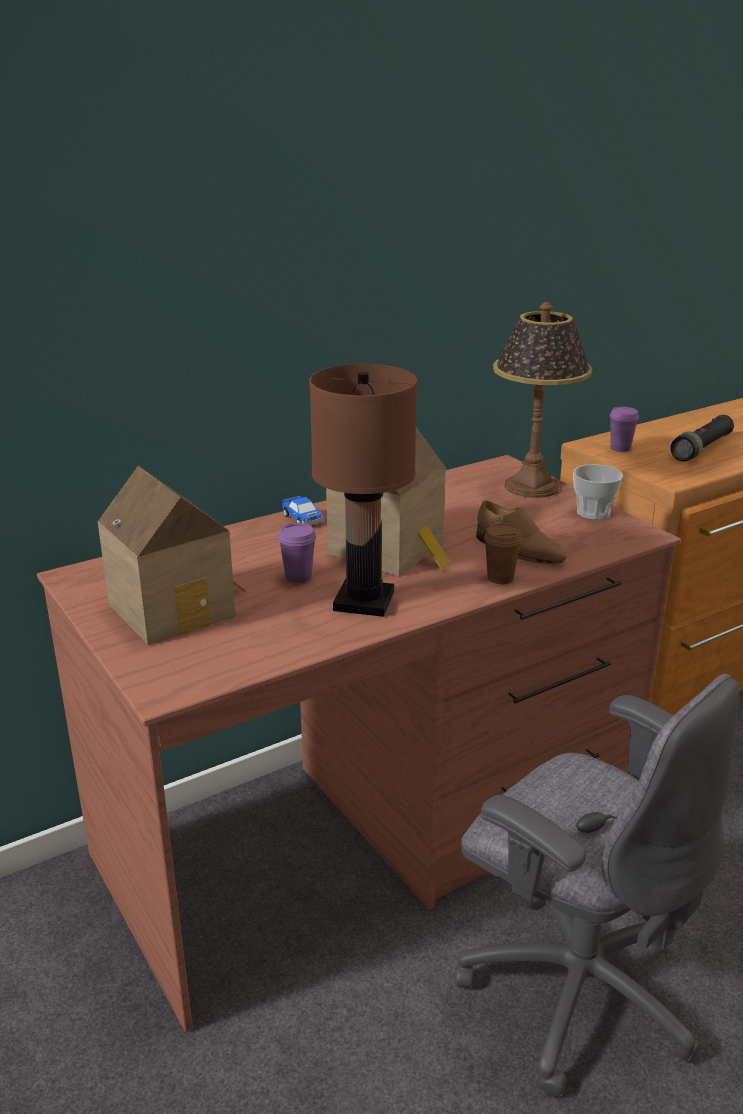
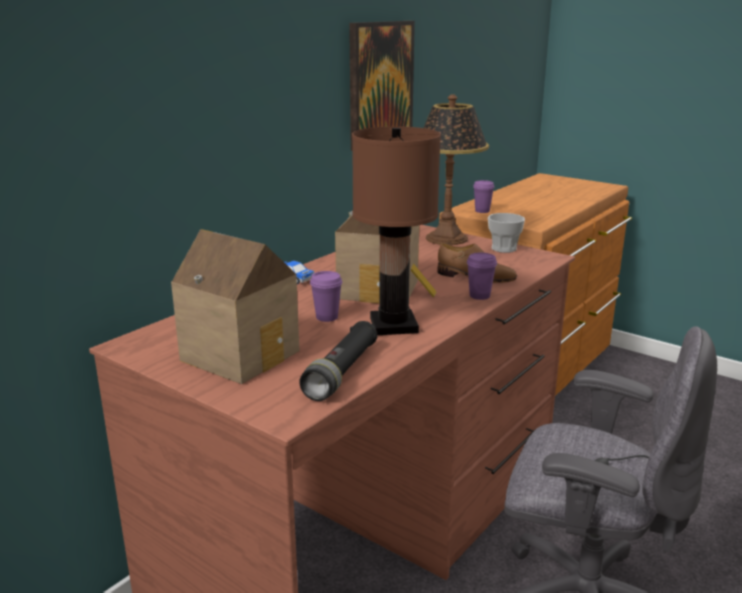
camera: 20 degrees left, 5 degrees down
(466, 278) = (380, 84): none -> picture
(500, 578) = (479, 296): brown cup -> purple cup
(701, 449) = (534, 206): black flashlight -> black flashlight (342, 373)

